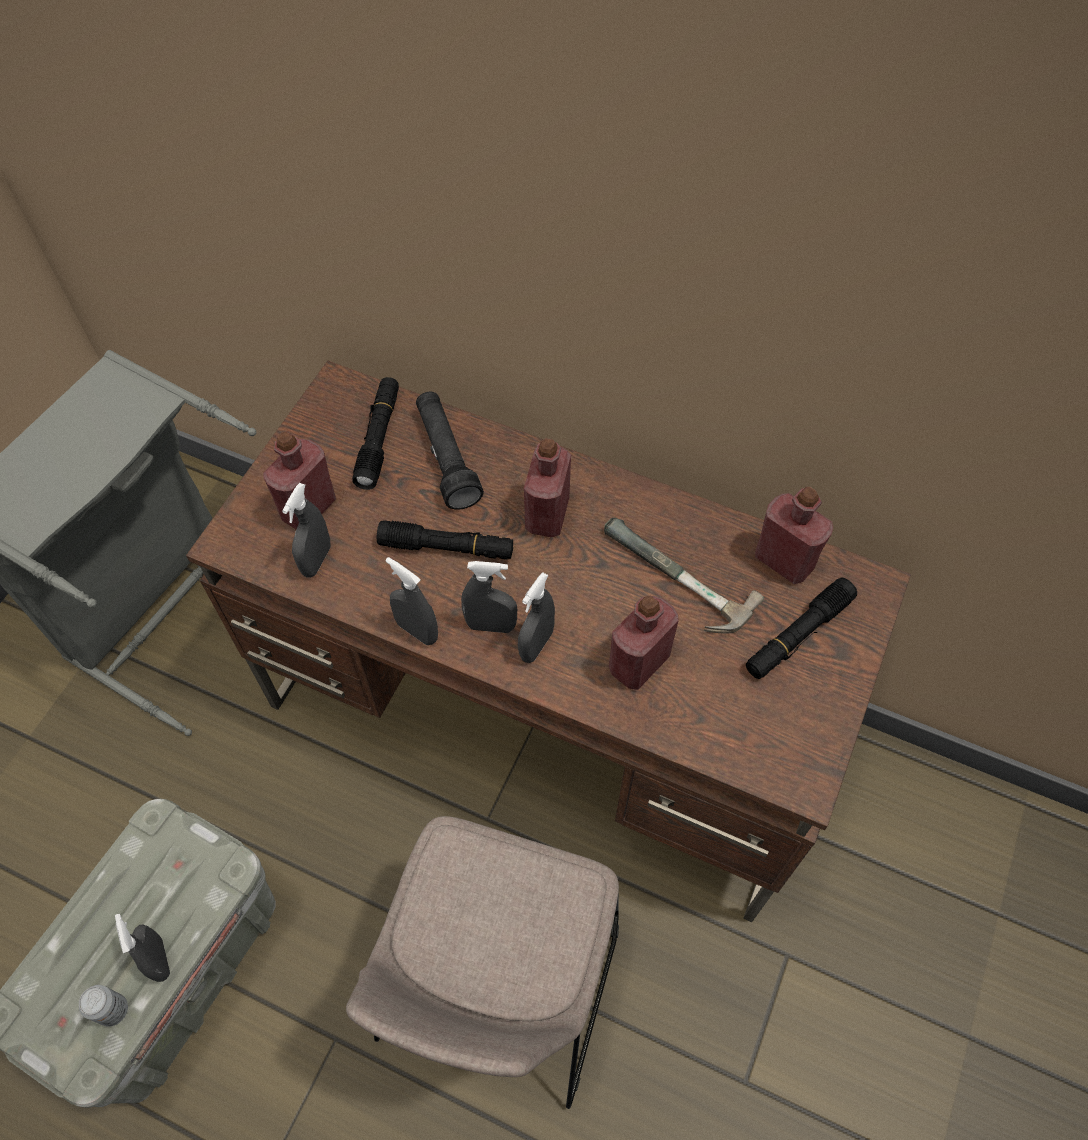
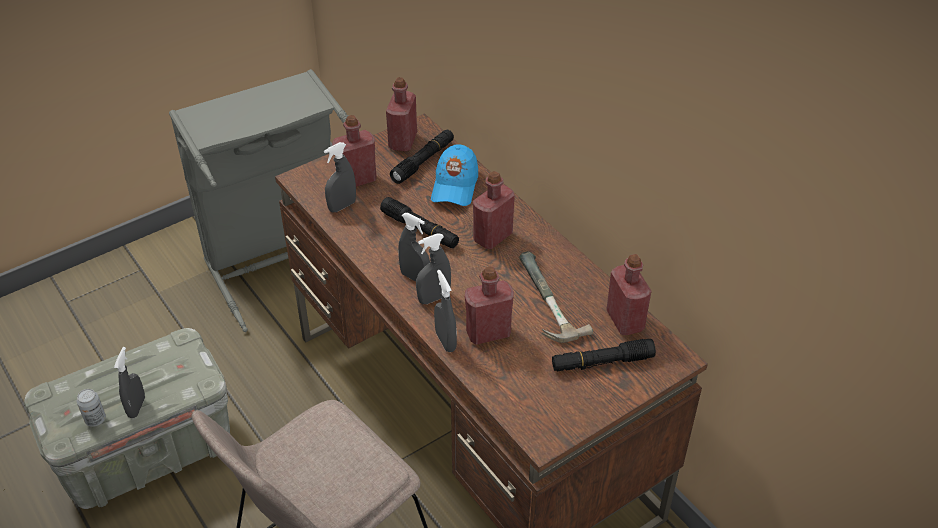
camera: 30 degrees right, 15 degrees down
(329, 418) = (403, 141): none -> red bottle
(417, 631) = (371, 262): grey spray bottle -> grey spray bottle (445, 341)
(446, 458) = (455, 186): black flashlight -> blue cap

